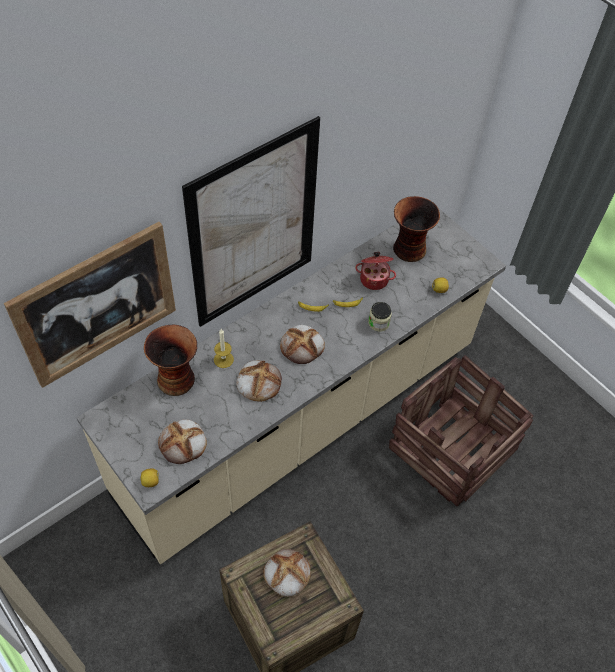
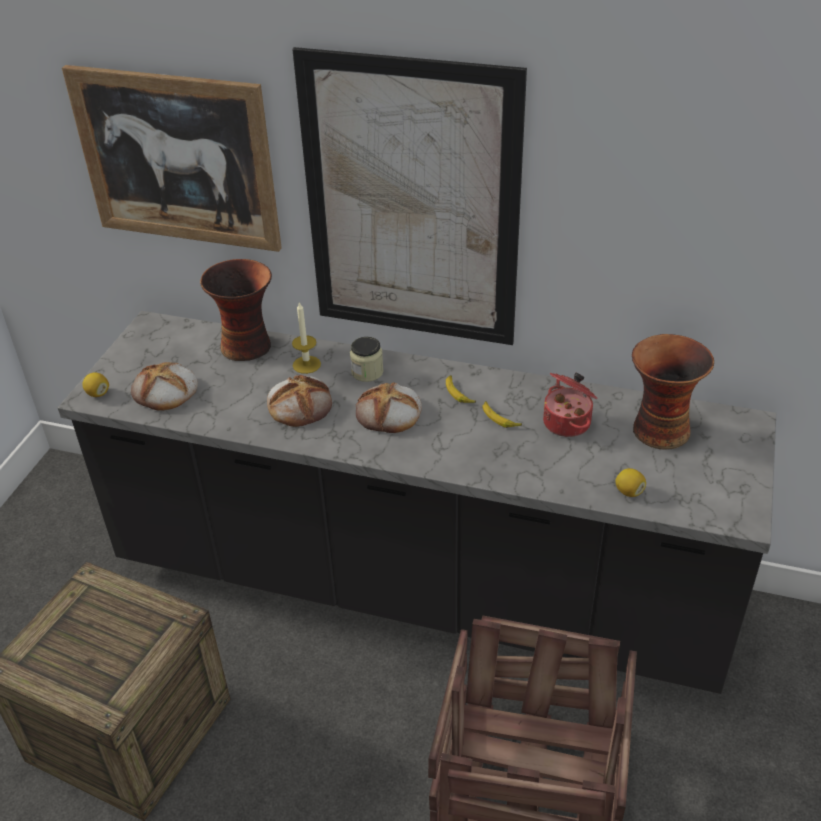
camera: 60 degrees right, 15 degrees down
(286, 573) = (117, 625): bread -> none
(301, 421) = (416, 587): beige counter -> black counter
(378, 323) = (499, 460): jar -> jar (367, 372)

